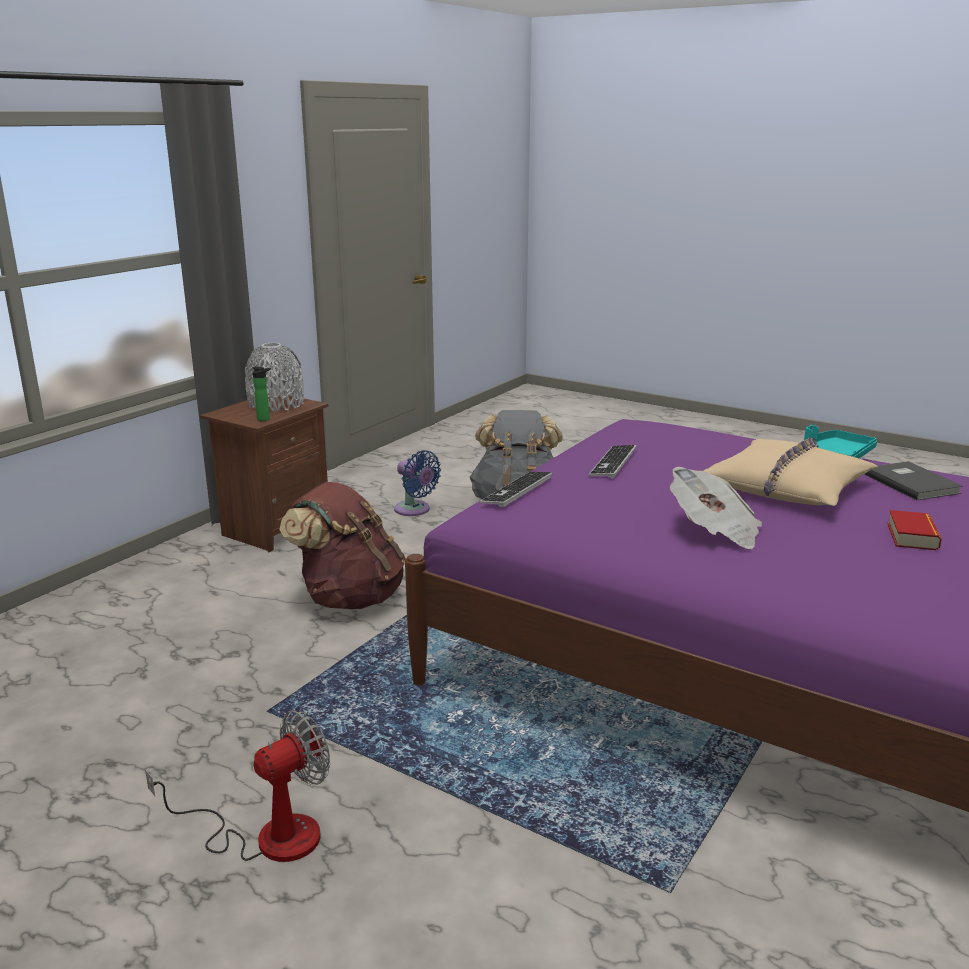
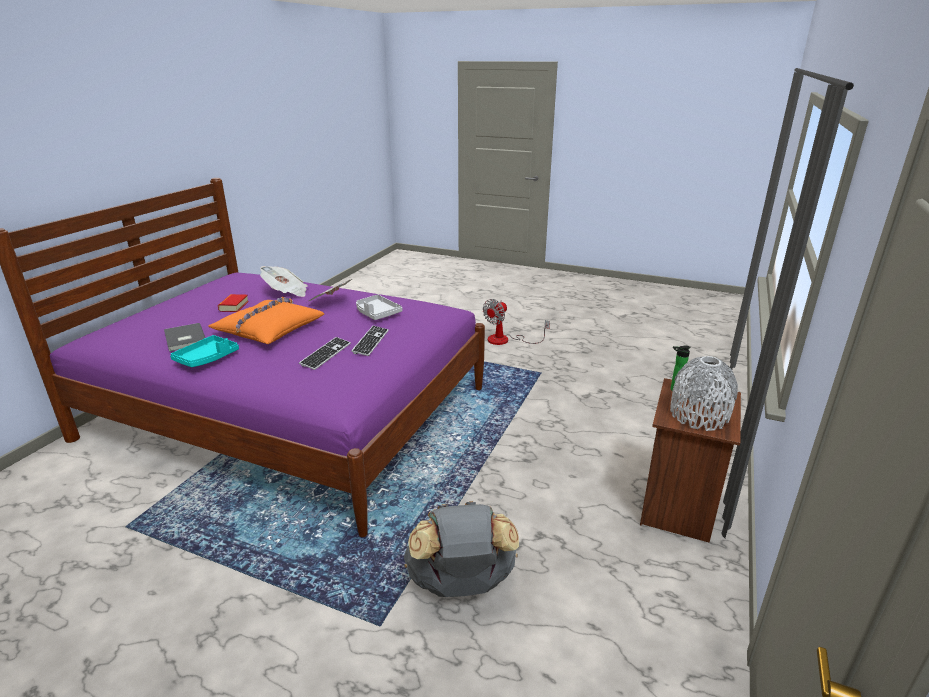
camera: 170 degrees right, 5 degrees up
(349, 598) = (552, 438): brown backpack -> none
(414, 510) = (570, 557): blue fan -> none
(517, 490) = (430, 320): keyboard -> keyboard (326, 354)
(613, 503) = (377, 313): none -> grey tray
(787, 487) = (269, 329): beige pillow -> orange pillow
(835, 565) = (286, 292): none -> newspaper

